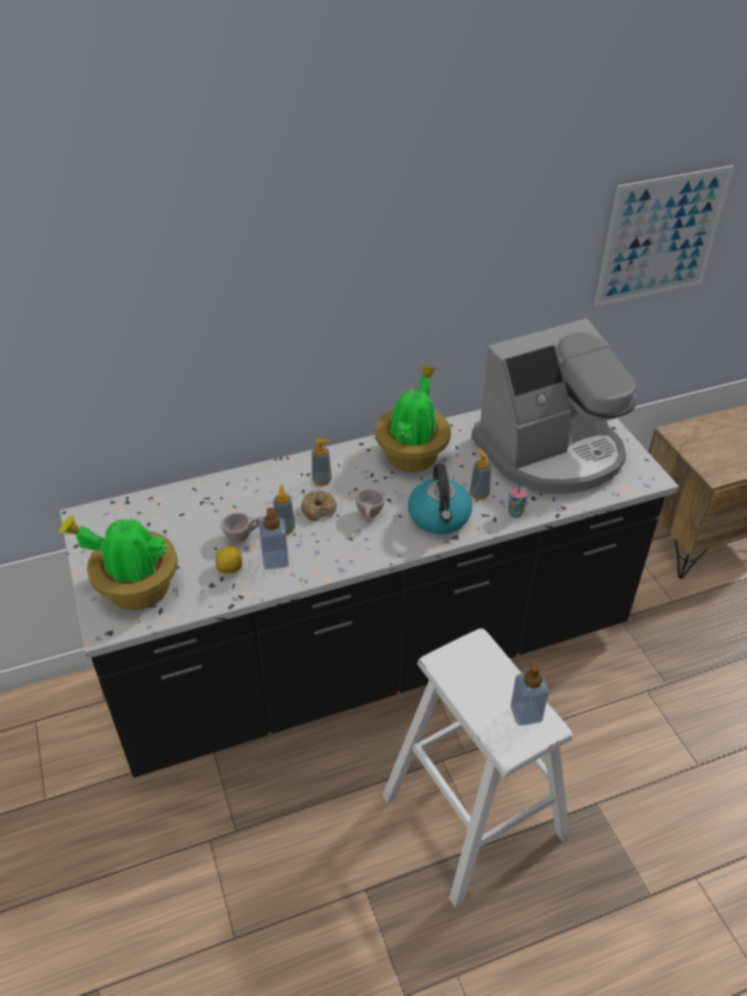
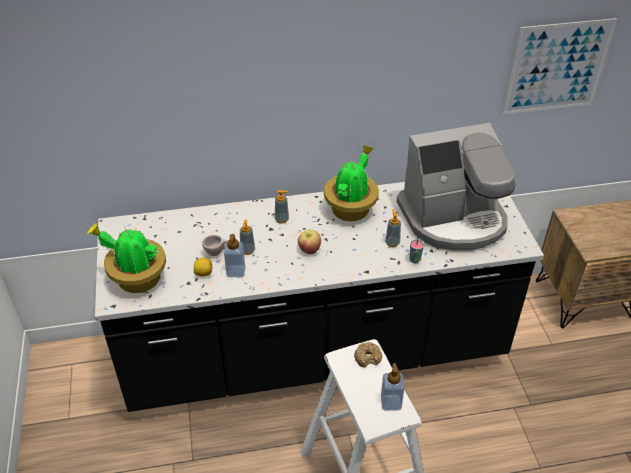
camera: 10 degrees right, 0 degrees up
(319, 510) = (274, 240): donut -> donut (368, 357)
(370, 517) = (309, 249): beige cup -> apple
(439, 517) = (359, 256): kettle -> none

